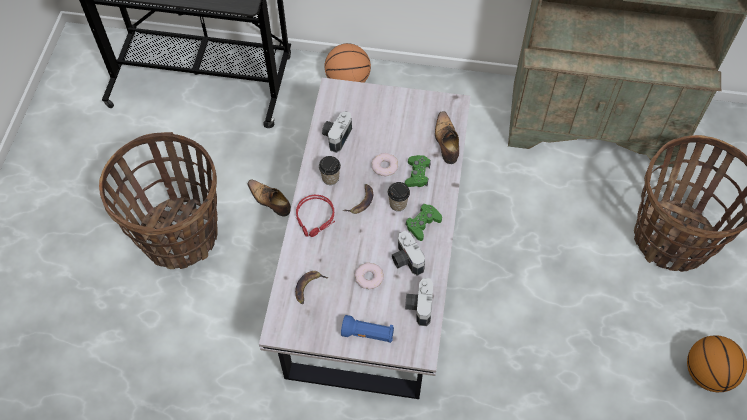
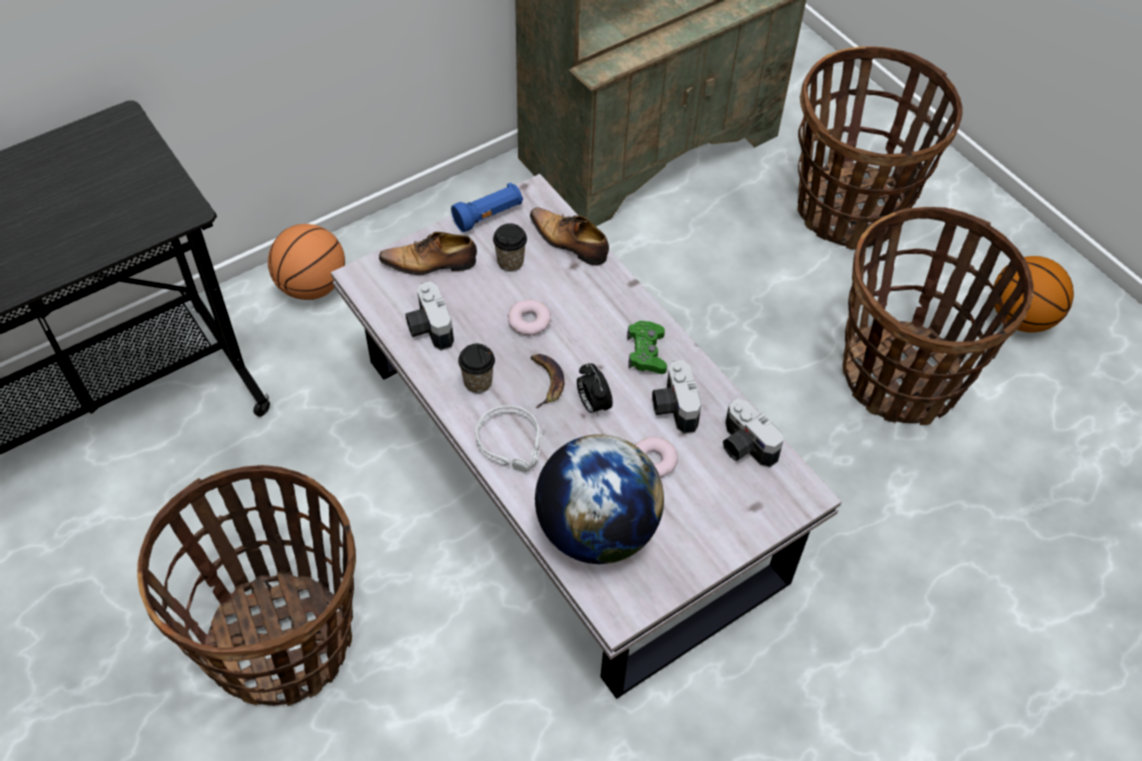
camera: 45 degrees left, 5 degrees down
(269, 200) = (362, 502): shoe -> shoe (431, 263)
(308, 287) = (596, 530): banana -> globe
(315, 219) = (513, 443): red headphones -> grey headphones
(368, 334) = (725, 525): blue flashlight -> blue flashlight (488, 216)
(370, 229) = (592, 404): none -> alarm clock
(398, 204) = (593, 352): cup -> cup (510, 262)
(405, 260) = (672, 407): camera -> camera turned 60 degrees clockwise
(417, 174) = (578, 302): green game controller -> none
(597, 348) = (902, 376): none -> basket

